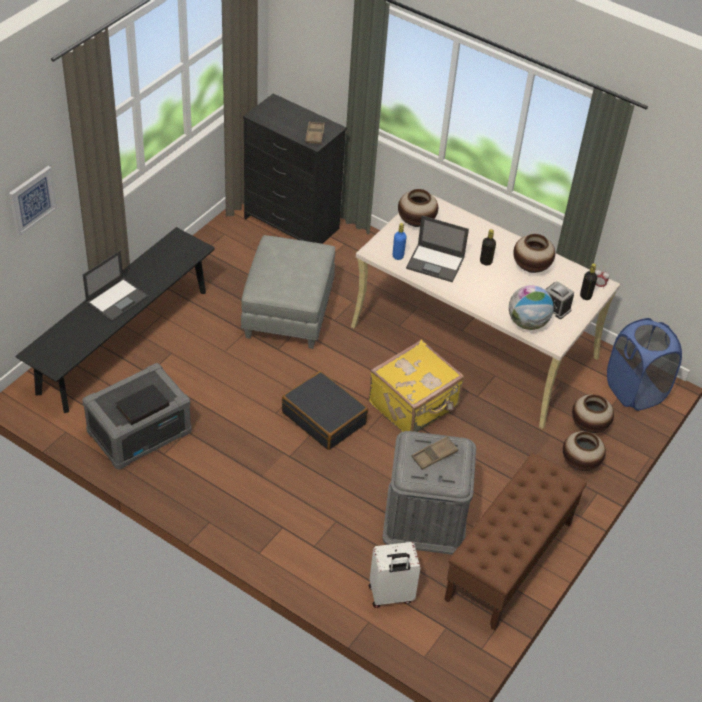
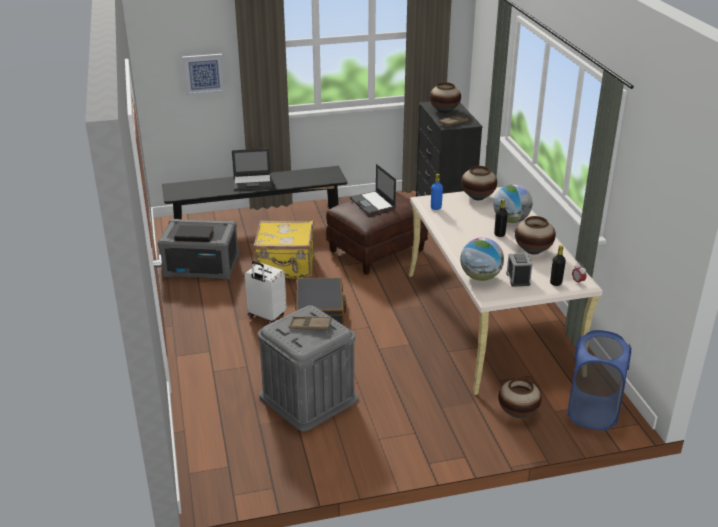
camera: 45 degrees right, 15 degrees down
(287, 311) = (377, 250): grey ottoman -> brown ottoman
(391, 596) = (220, 425): white suitcase -> white suitcase (266, 316)
(414, 406) = (392, 334): yellow suitcase -> yellow suitcase (286, 267)
(436, 263) = (458, 221): laptop -> laptop (373, 203)
(475, 238) = (510, 220): none -> globe
(509, 561) = (331, 457): brown bench -> none
(580, 463) = (477, 431): vase -> vase (444, 110)

